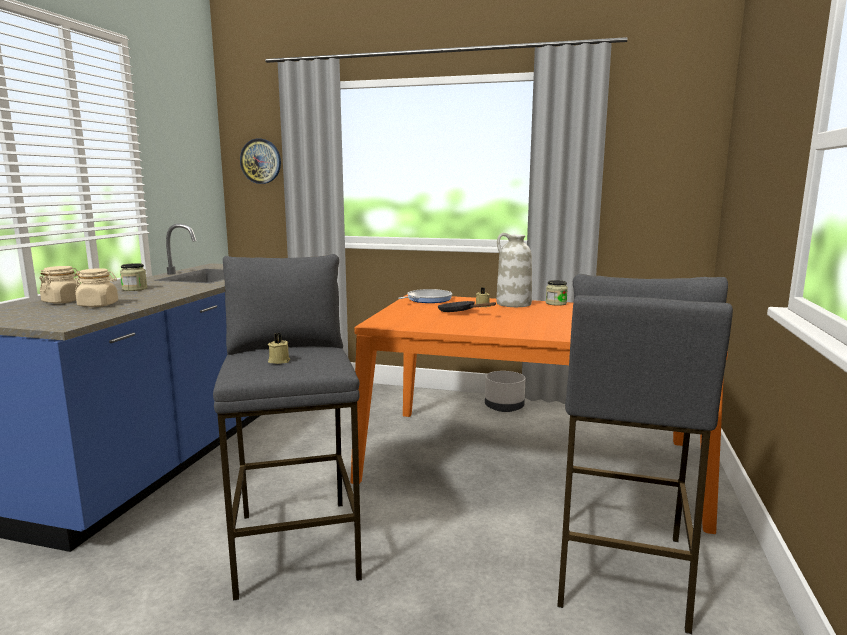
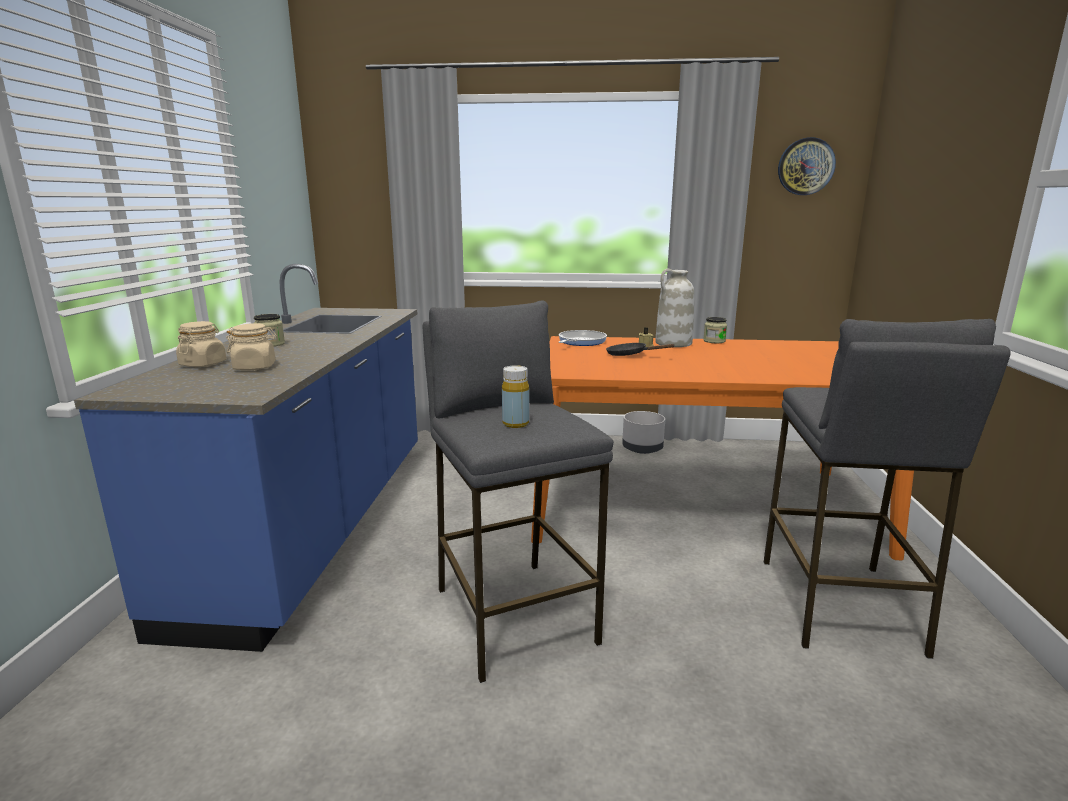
camera: 10 degrees left, 5 degrees up
(261, 161) = (358, 186): wall clock -> wall clock (805, 166)
(278, 361) = (515, 424): beige candle -> yellow bottle

